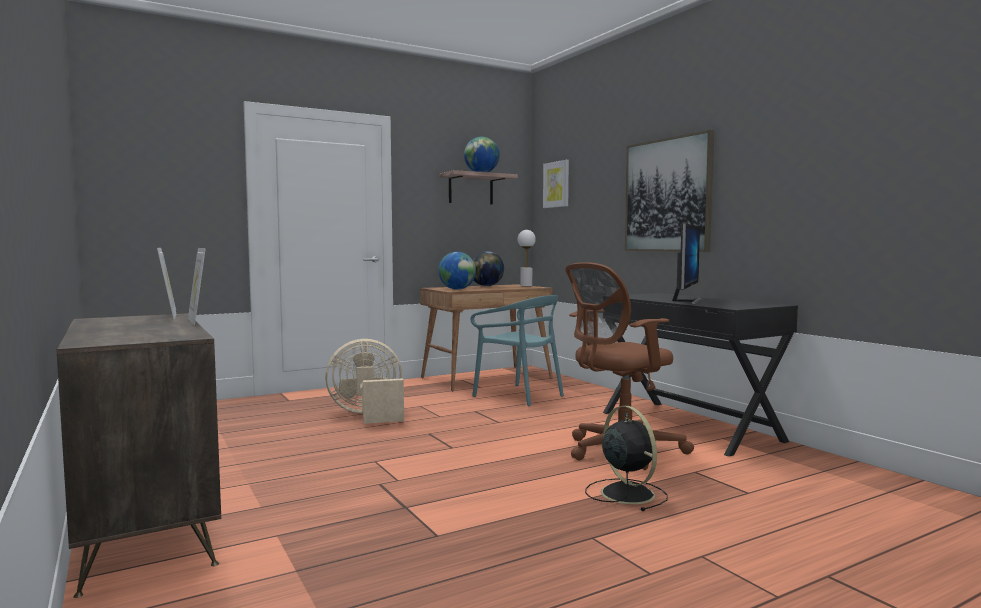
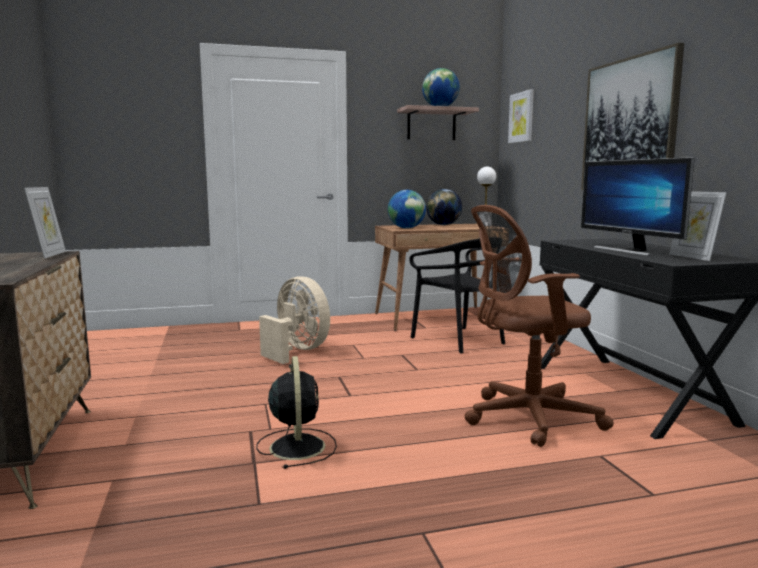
camera: 15 degrees right, 5 degrees up
(198, 321) = (57, 261): picture frame -> picture frame (693, 257)
(368, 415) = (297, 351): beige fan -> beige fan turned 45 degrees clockwise
(519, 395) = (458, 340): turquoise chair -> black chair
(626, 493) = (499, 475): black fan -> black fan (297, 446)
(687, 301) = (628, 251): monitor -> monitor turned 120 degrees clockwise

